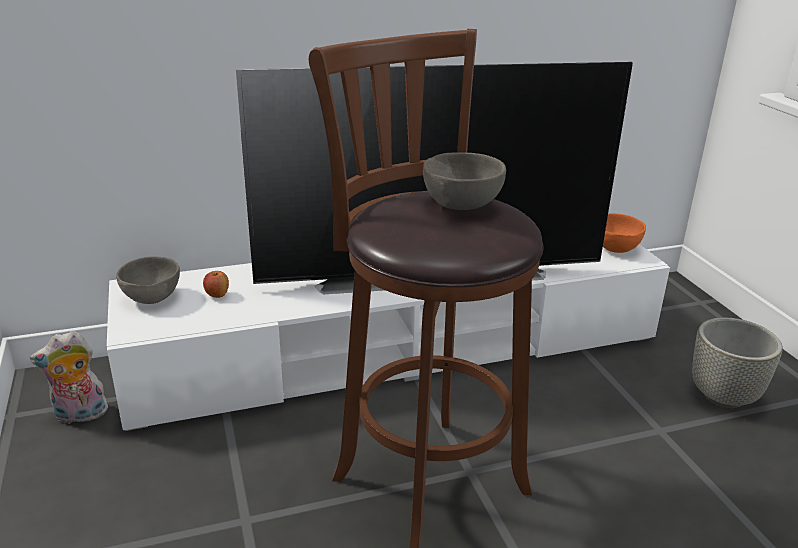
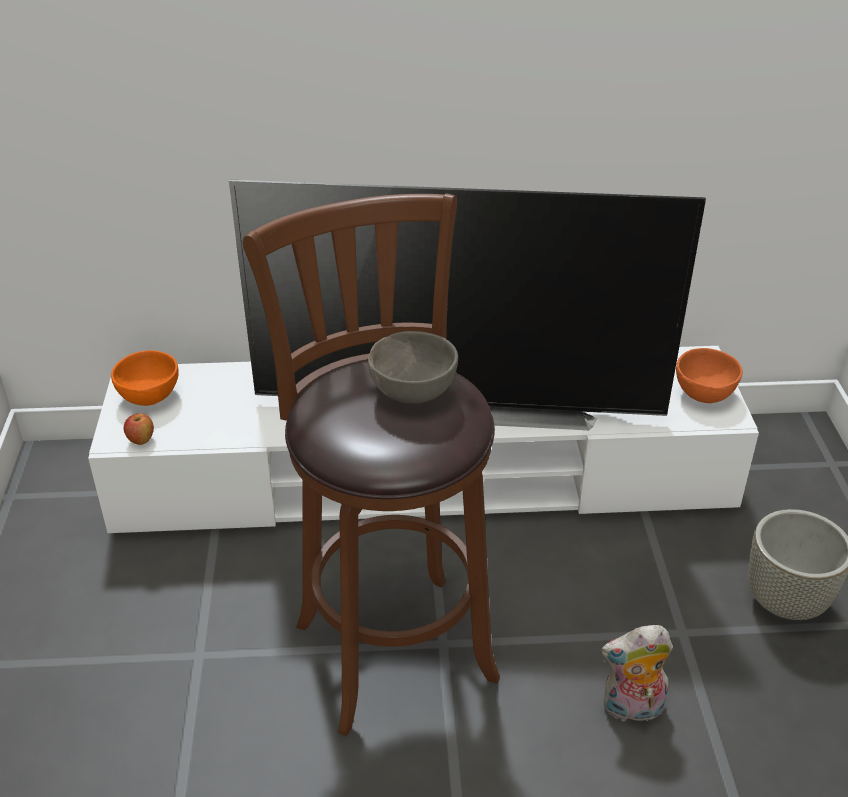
camera: 15 degrees right, 10 degrees up
(79, 415) = (72, 507): plush toy -> plush toy (631, 709)
(151, 298) = (148, 397): grey bowl -> orange bowl
(217, 295) = (216, 402): apple -> apple (141, 440)

